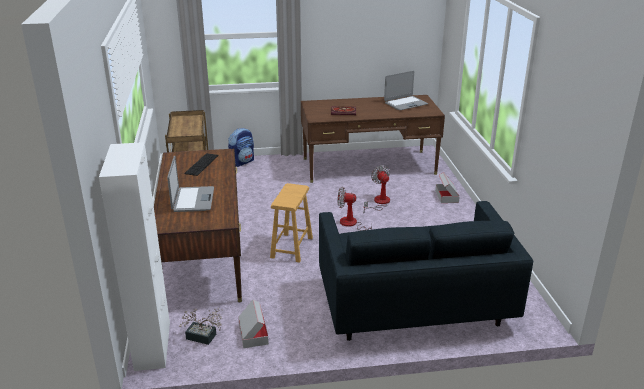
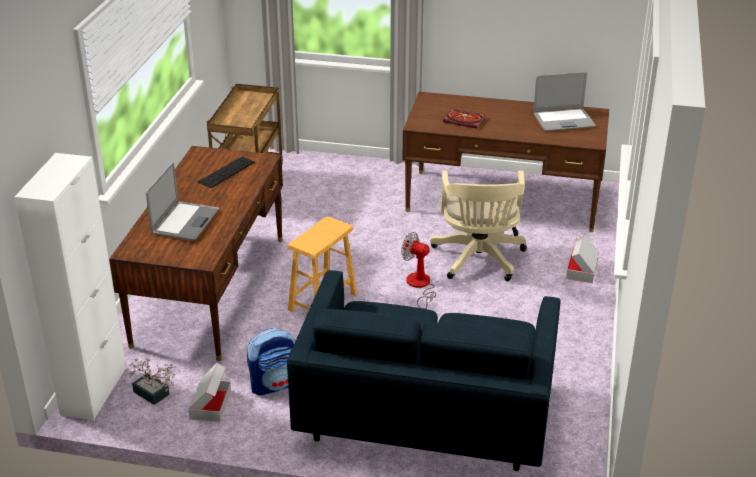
camera: 20 degrees right, 5 degrees up
(242, 162) = (334, 162): backpack -> backpack (275, 384)
(379, 203) = (479, 260): fan -> beige office chair

